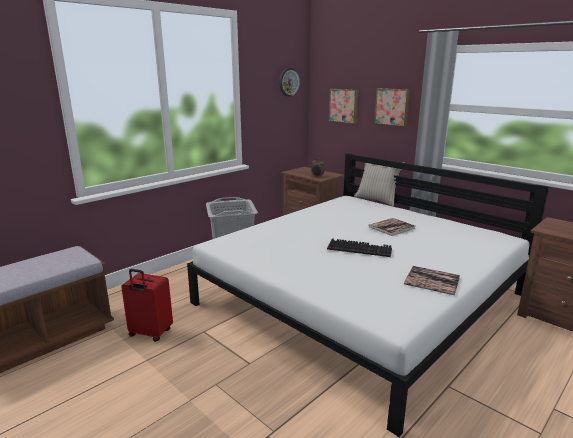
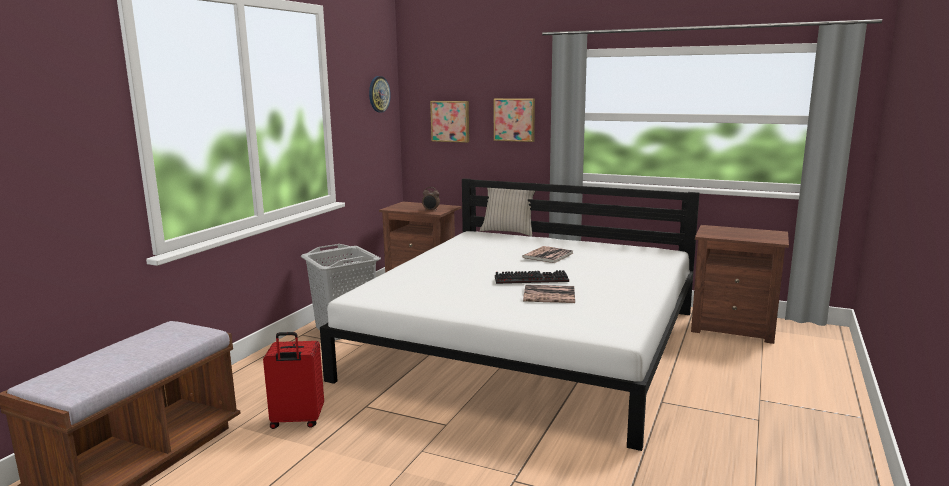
camera: 20 degrees left, 5 degrees down
(432, 281) = (625, 296): book -> book (549, 295)

